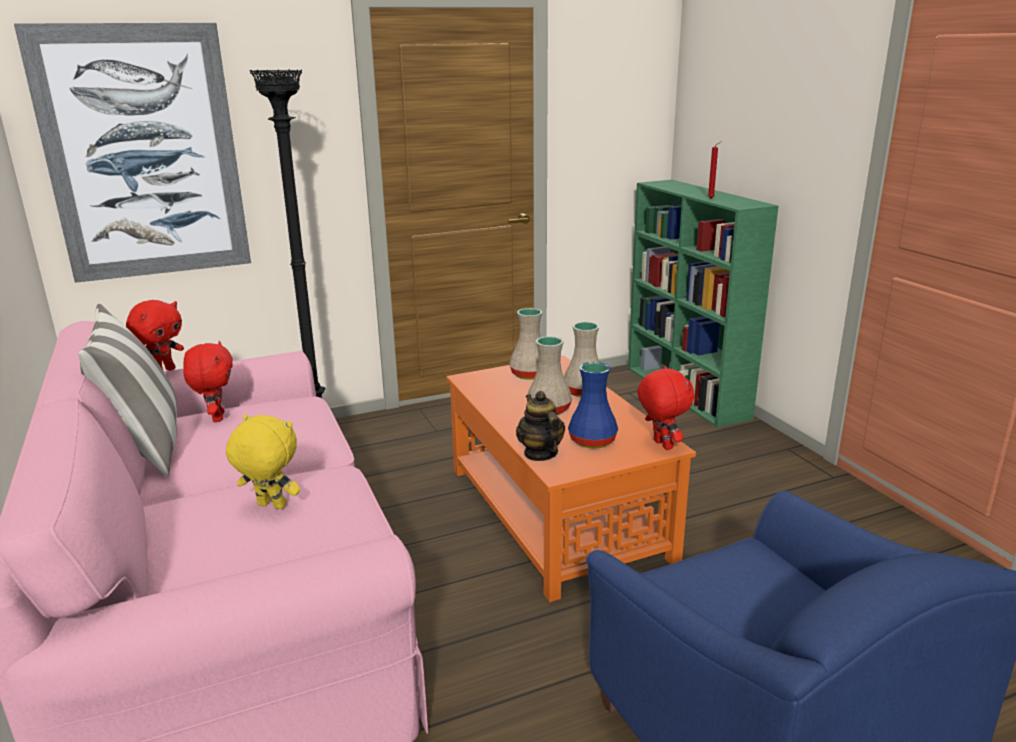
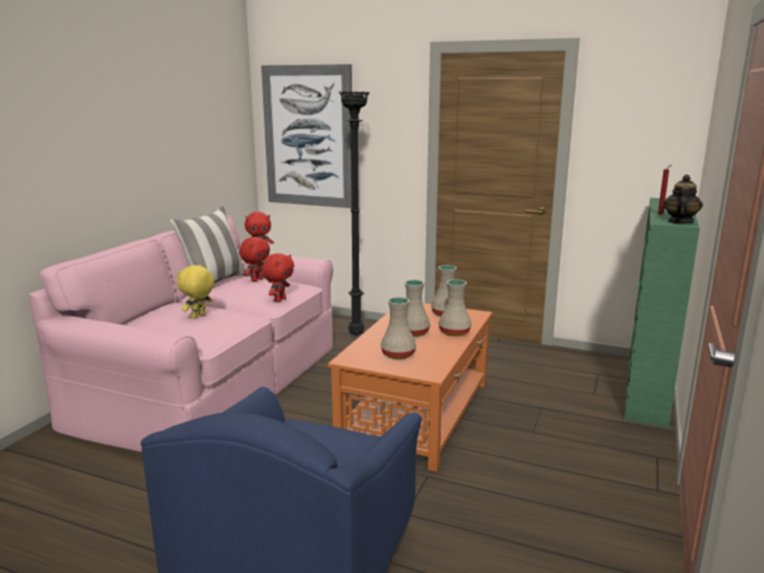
camera: 45 degrees right, 5 degrees down
(270, 506) = (198, 316): yellow plush toy -> yellow plush toy turned 120 degrees counterclockwise
(540, 453) = (359, 349): teapot -> teapot (679, 222)
(591, 440) = (398, 354): blue vase -> beige vase
(661, 445) = (429, 372): red plush toy -> red plush toy (279, 300)

